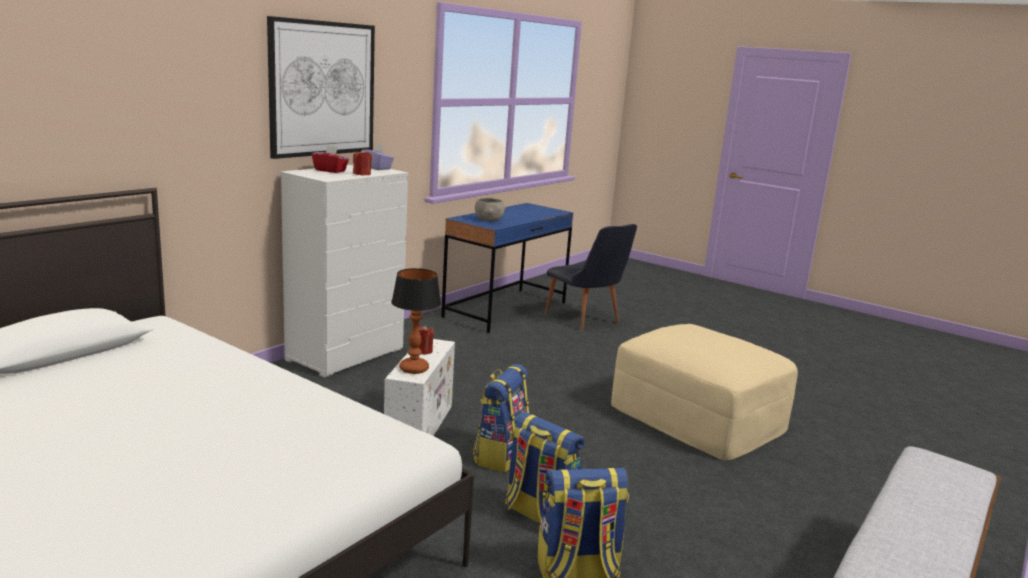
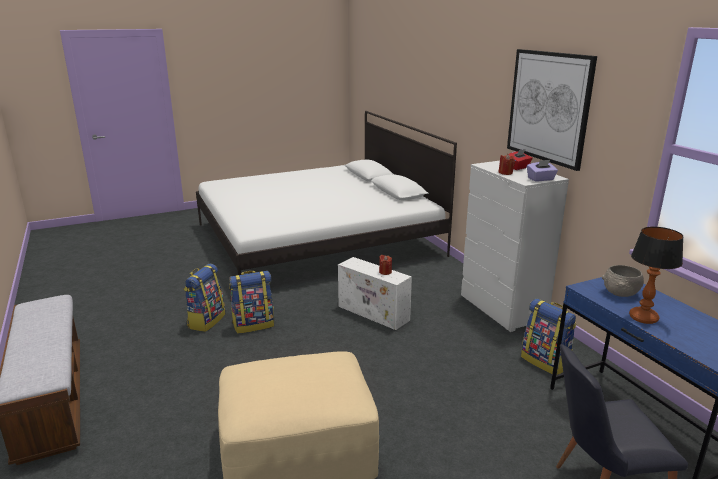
camera: 120 degrees right, 5 degrees up
(414, 368) = (359, 265): table lamp -> table lamp (644, 318)
(500, 455) = (319, 330): backpack -> backpack (546, 362)

